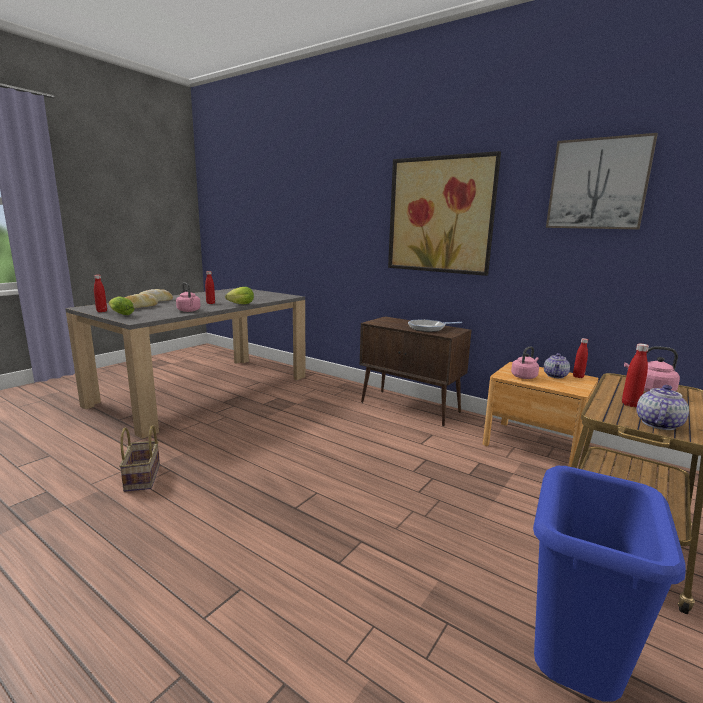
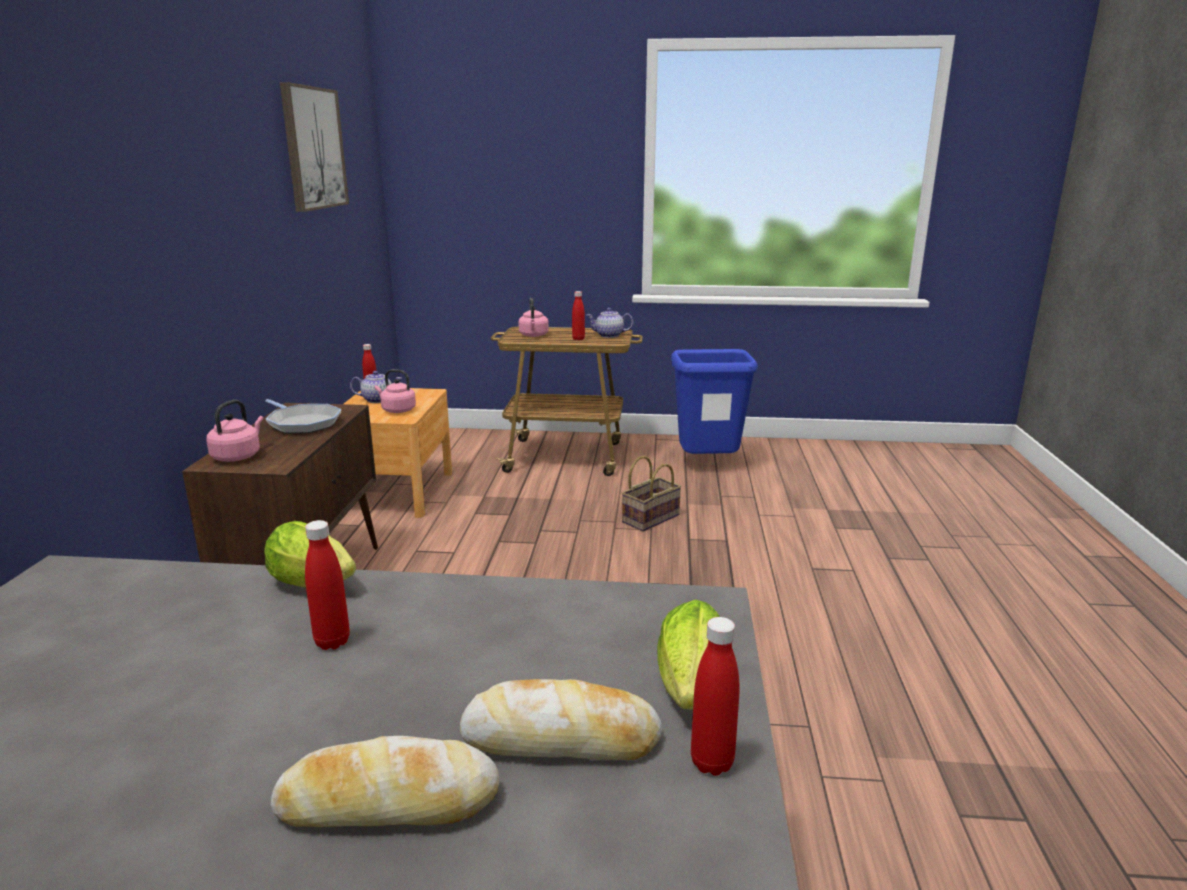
camera: 120 degrees left, 5 degrees up
(143, 478) = (800, 734): basket -> basket (651, 518)
(189, 311) = (504, 605): pink kettle -> pink kettle (238, 456)
(440, 215) = (195, 206): picture -> none

